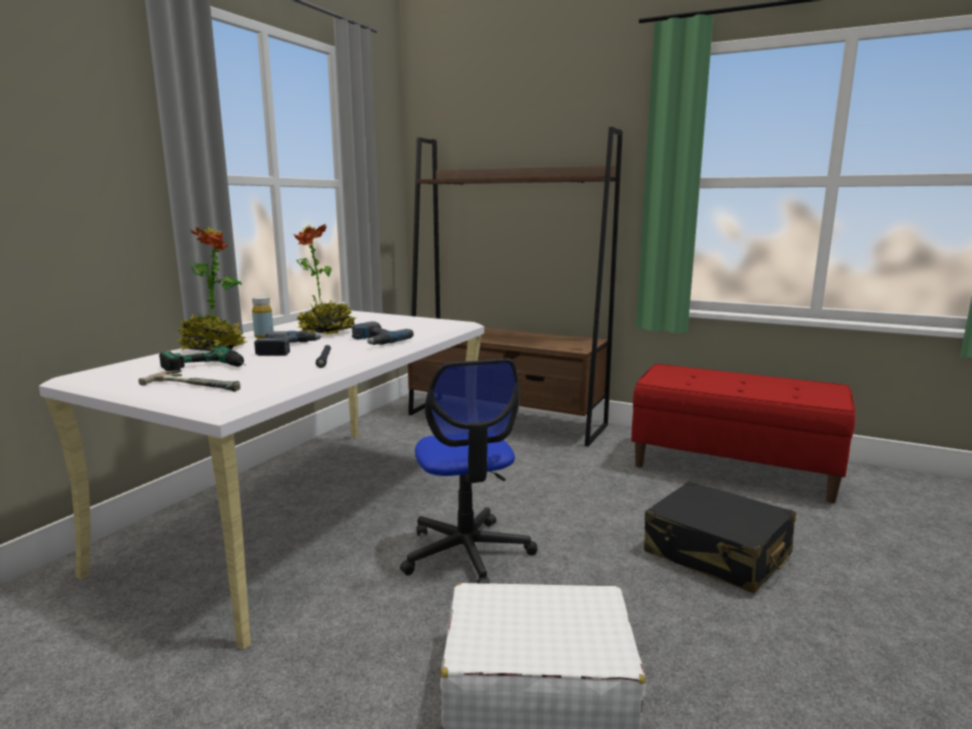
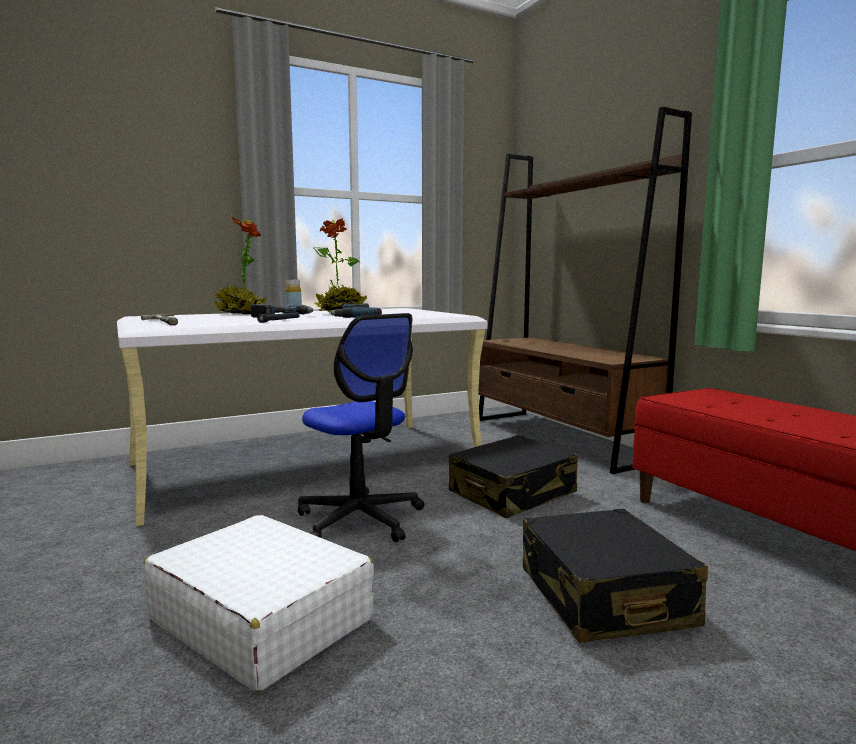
camera: 35 degrees right, 5 degrees down
(207, 369) = (200, 319): power drill -> none
(467, 553) = (360, 519): office chair -> office chair turned 60 degrees counterclockwise
(546, 486) = (512, 493): none -> black suitcase

